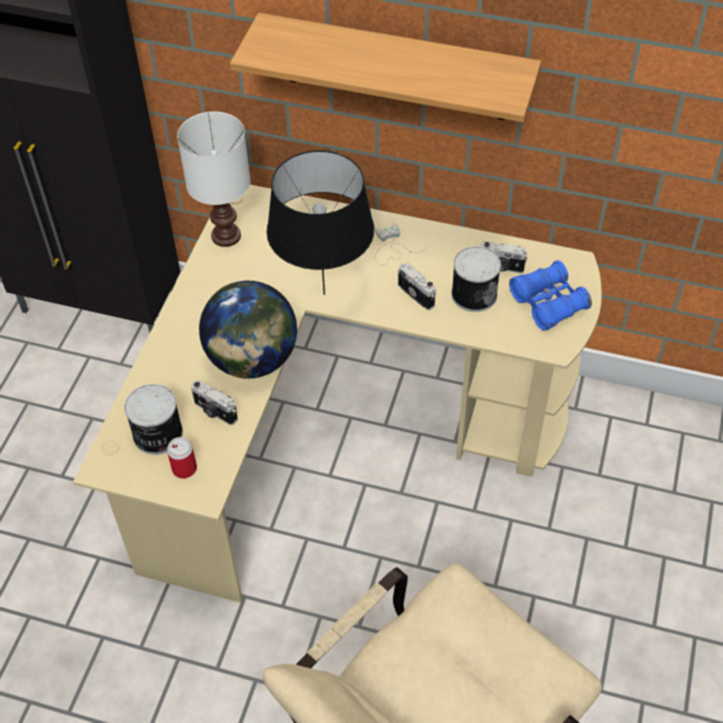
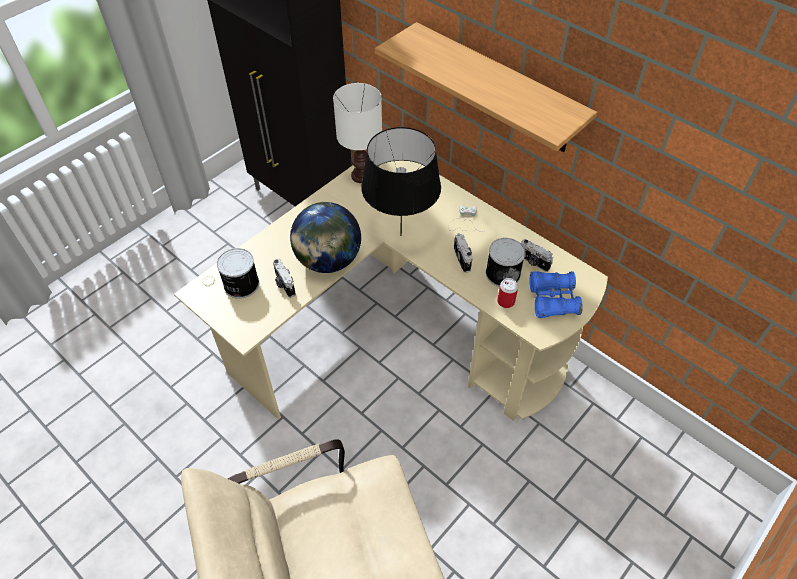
camera: 25 degrees right, 0 degrees up
(184, 468) = (243, 313): can -> can (505, 301)

